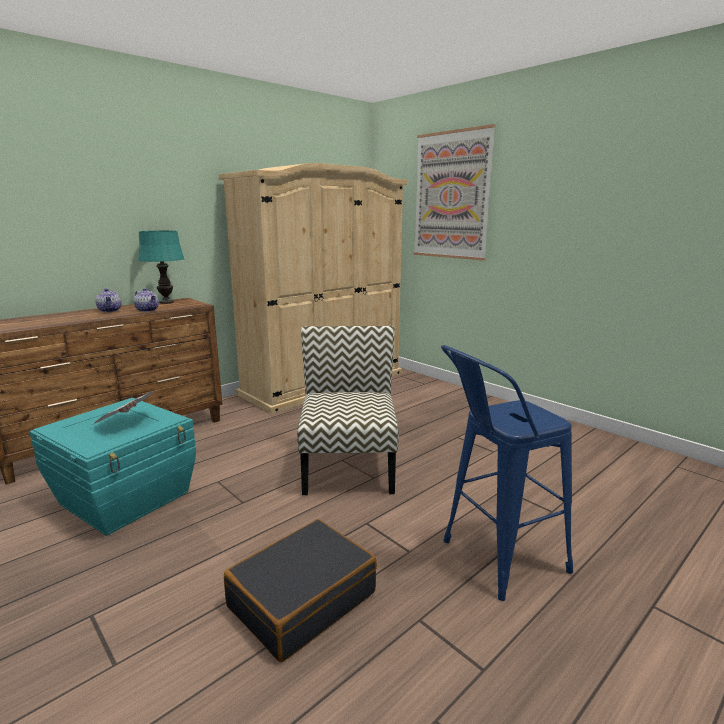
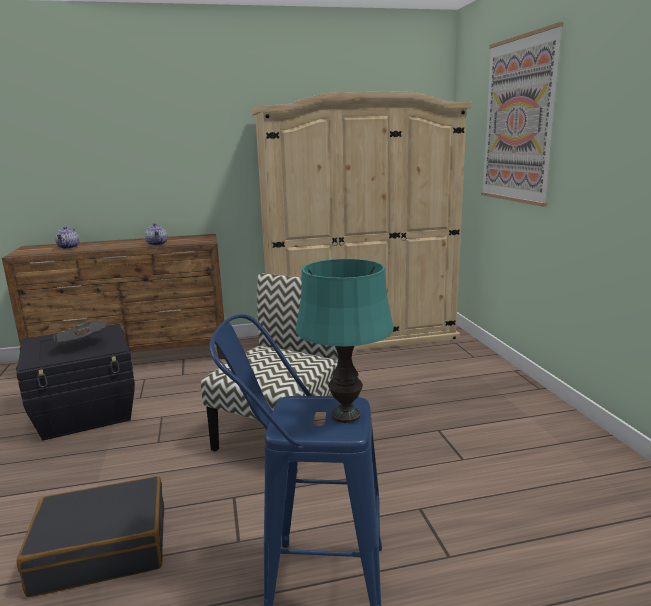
camera: 30 degrees right, 0 degrees up
(110, 310) = (131, 242): teapot -> teapot (69, 247)
(126, 498) = (86, 412): turquoise storage box -> black storage box
(167, 302) = (188, 237): turquoise table lamp -> turquoise table lamp (346, 415)

